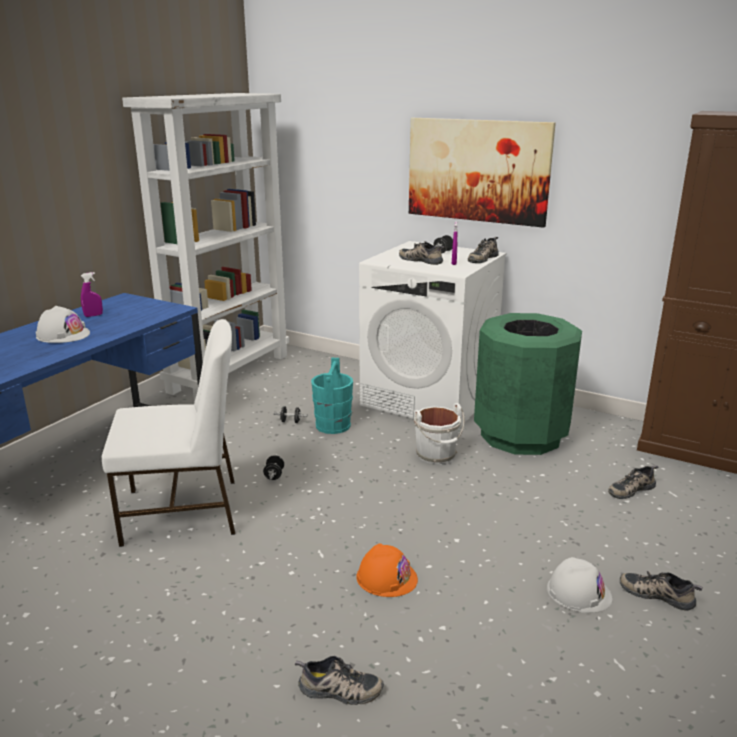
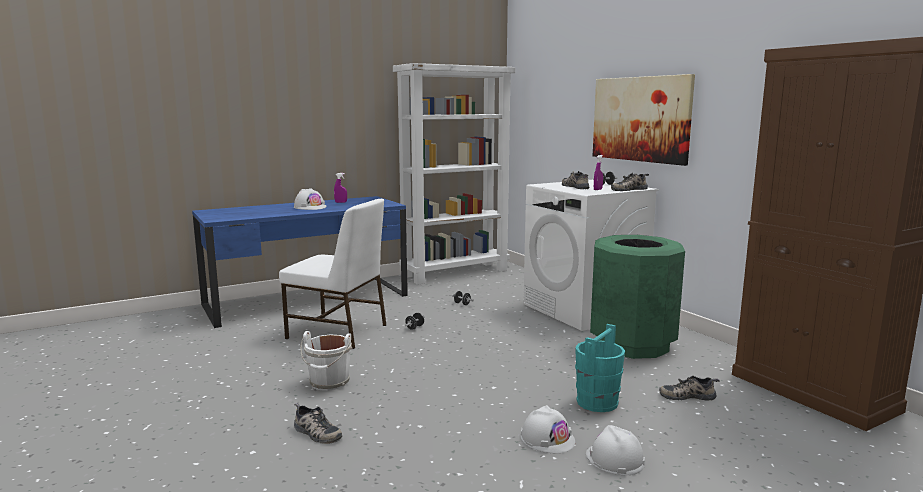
camera: 30 degrees right, 10 degrees down
(333, 425) = (489, 311): turquoise bucket -> turquoise bucket (597, 402)
(386, 577) = (417, 392): orange hard hat -> none
(437, 455) = (544, 341): white bucket -> white bucket (329, 383)
(657, 594) = (614, 459): shoe -> white hard hat

